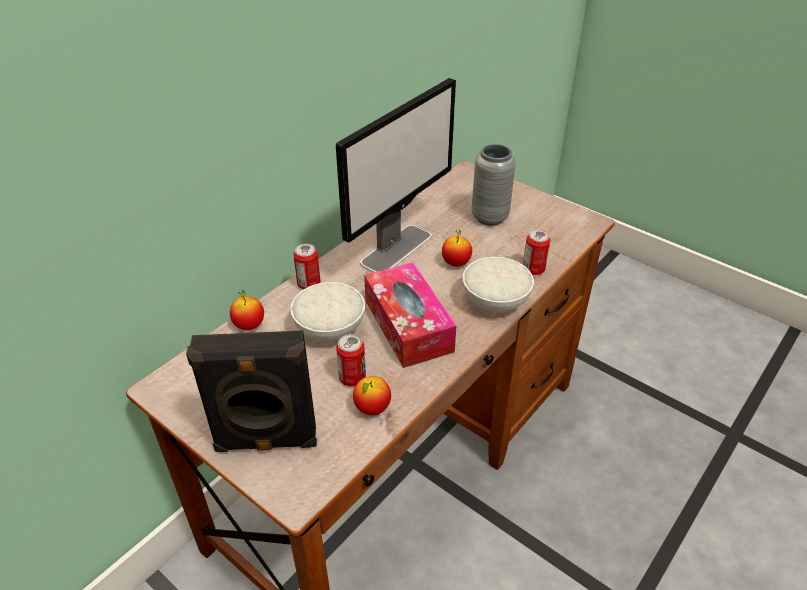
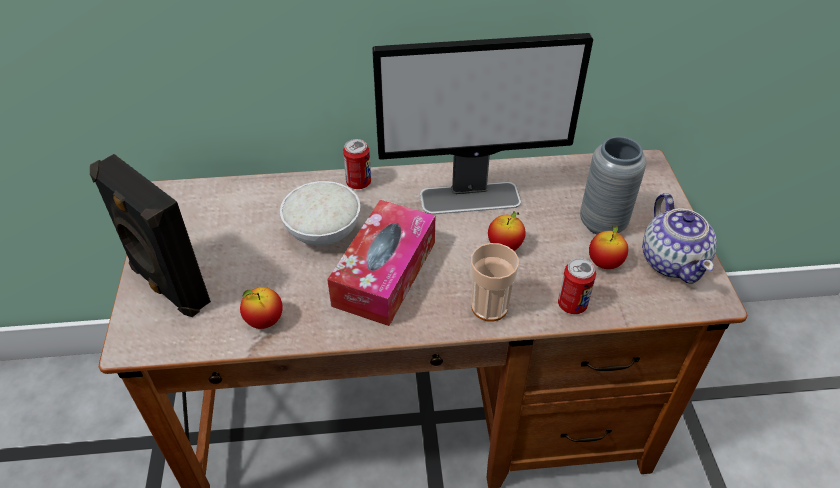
camera: 45 degrees right, 5 degrees up
(249, 325) = (274, 188): apple -> apple (604, 263)
(352, 378) = (284, 285): can -> none
(494, 301) = (489, 307): white bowl -> cup
(549, 215) = (672, 261): none -> teapot

